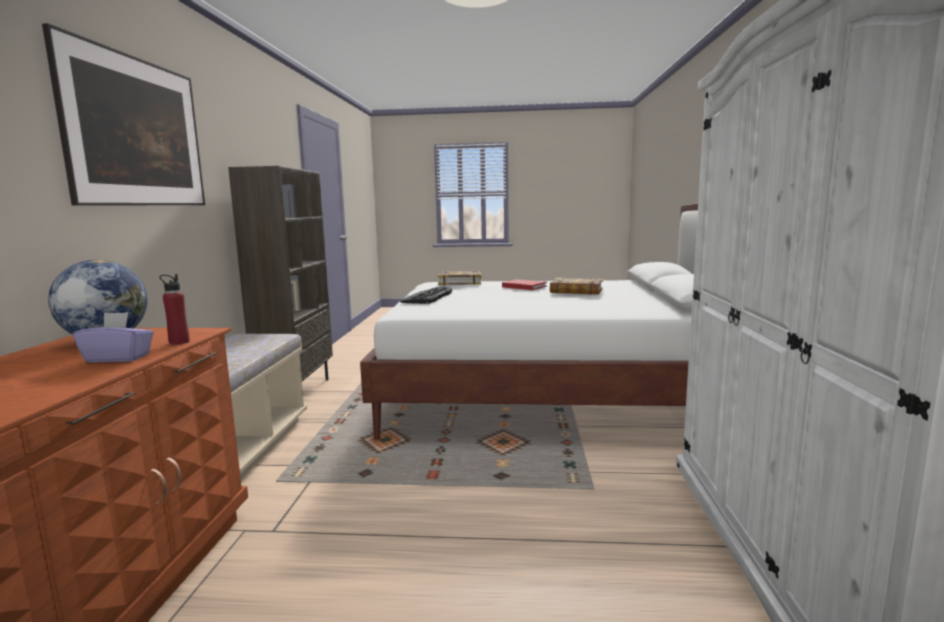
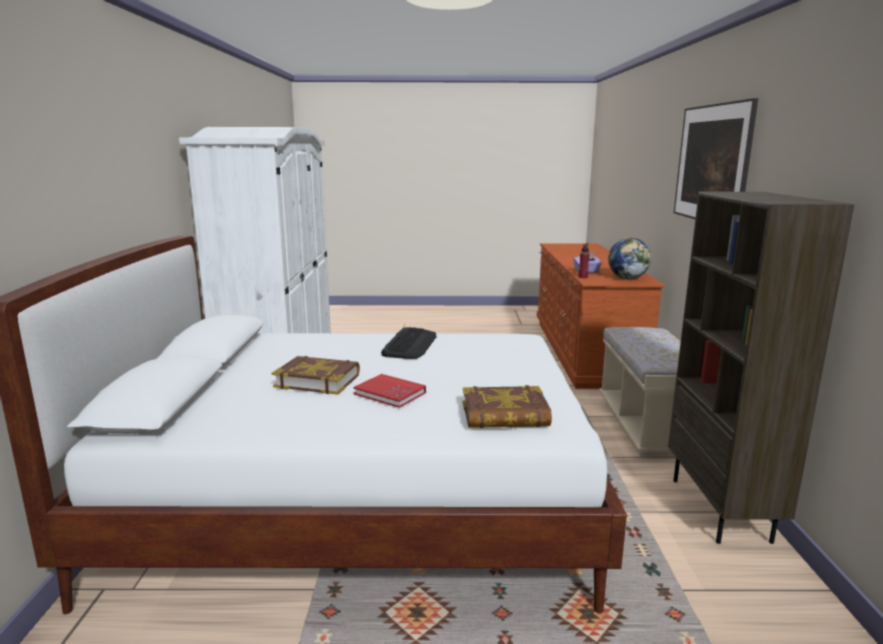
camera: 175 degrees right, 5 degrees up
(427, 297) = (524, 366): keyboard -> keyboard (410, 344)

